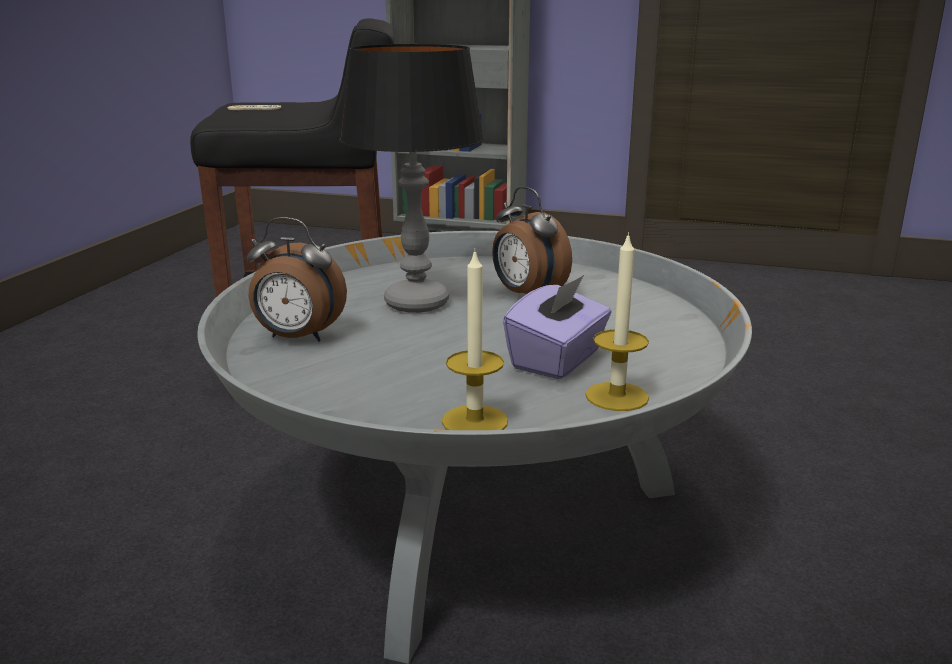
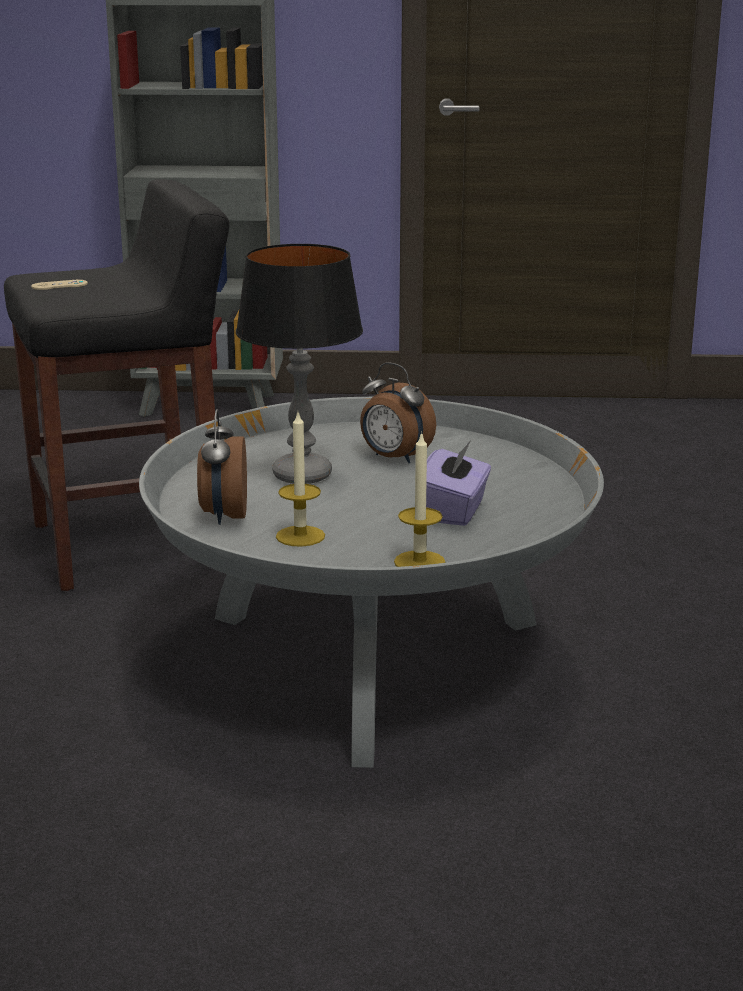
camera: 15 degrees left, 0 degrees up
(297, 338) = (223, 516): alarm clock -> alarm clock turned 90 degrees clockwise
(617, 396) = (514, 533): candle -> candle (300, 536)

